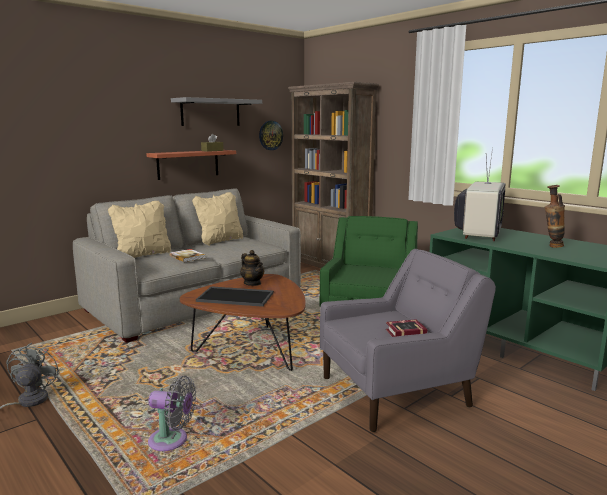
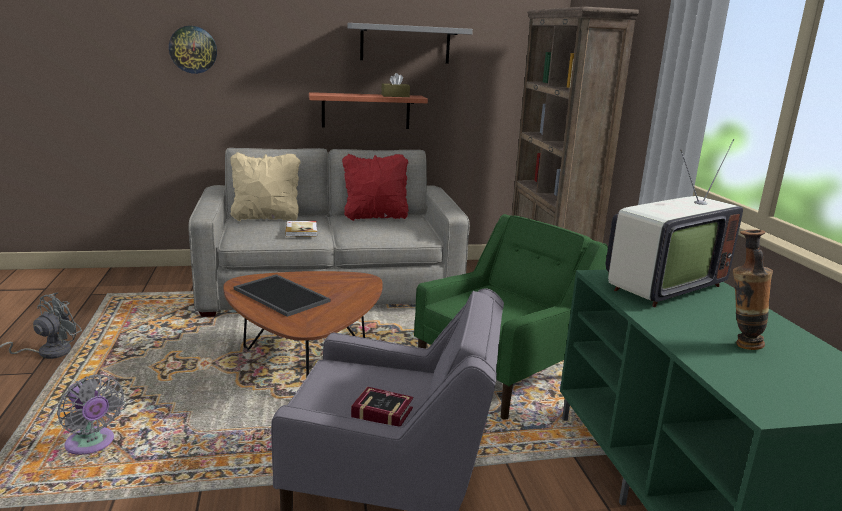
camera: 30 degrees right, 5 degrees up
(220, 241) = (375, 217): beige pillow -> red pillow
(252, 283) = (329, 282): teapot -> none
(270, 135) = (500, 80): wall clock -> wall clock (193, 49)

